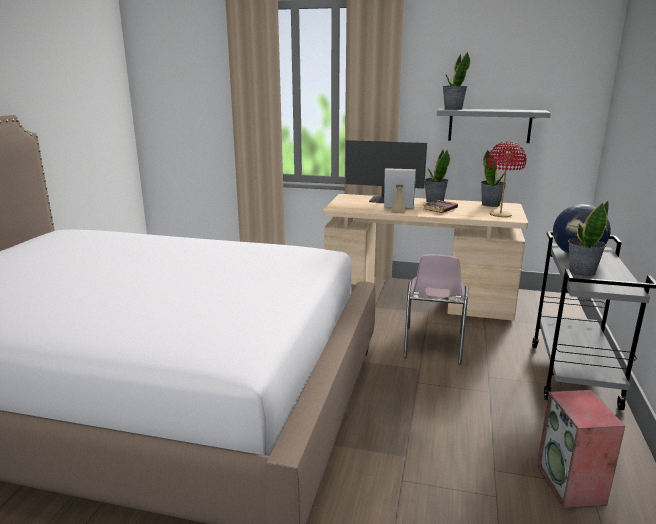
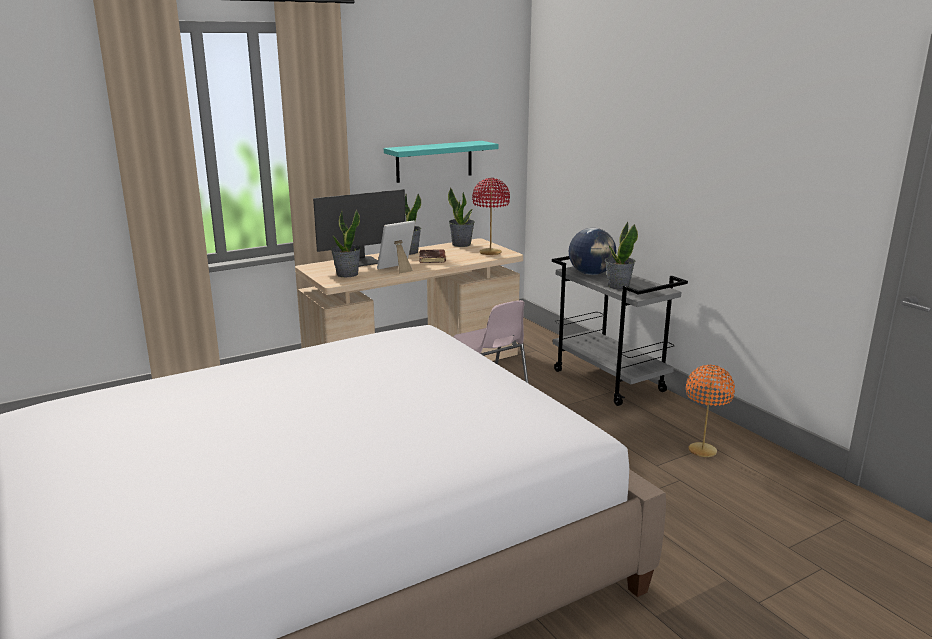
camera: 45 degrees left, 0 degrees up
(453, 109) = (404, 148): potted plant -> potted plant (347, 274)
(489, 125) = (434, 161): grey shelf -> turquoise shelf
(571, 485) = (702, 450): speaker -> orange table lamp

